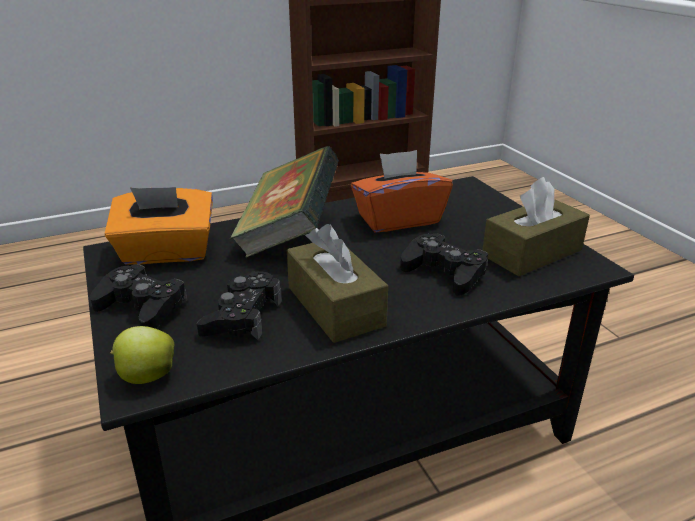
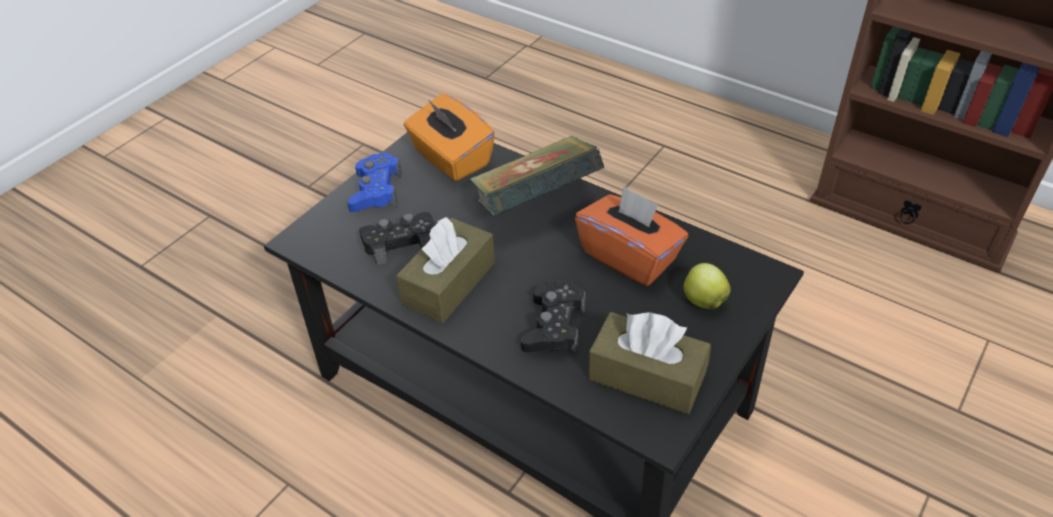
camera: 60 degrees right, 15 degrees up
(142, 307) = (376, 191): black game controller -> blue game controller
(146, 376) = (310, 237): apple -> apple (703, 300)

